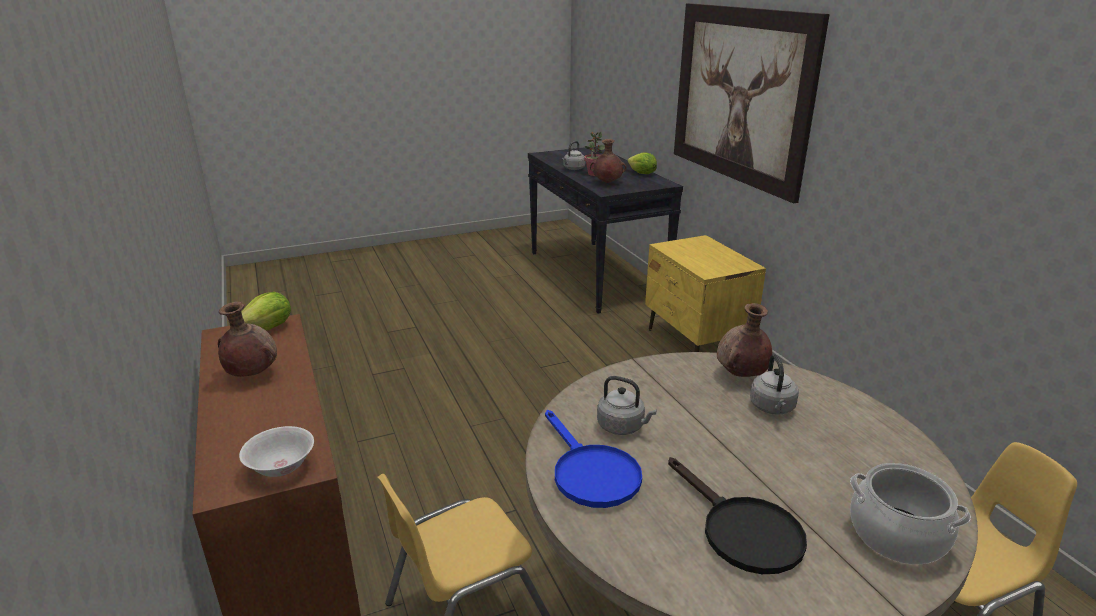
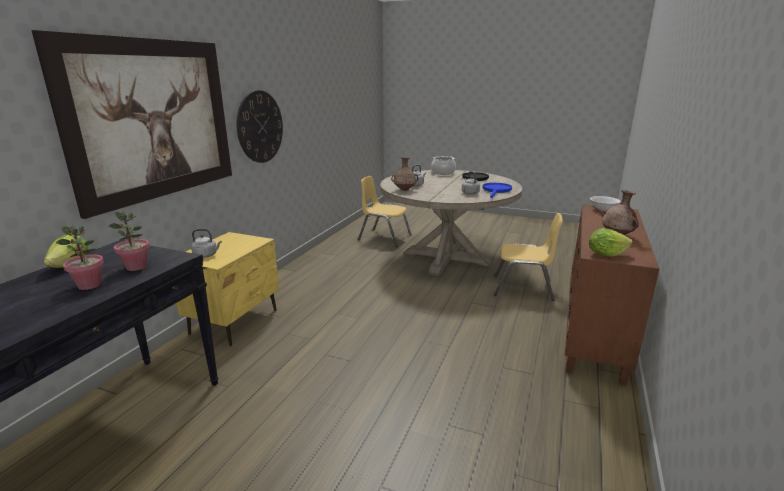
camera: 135 degrees left, 5 degrees down
(573, 169) = (61, 306): grey kettle -> grey kettle (206, 255)
(607, 183) = (136, 267): brown vase -> potted plant
(875, 164) = (260, 127): none -> wall clock

